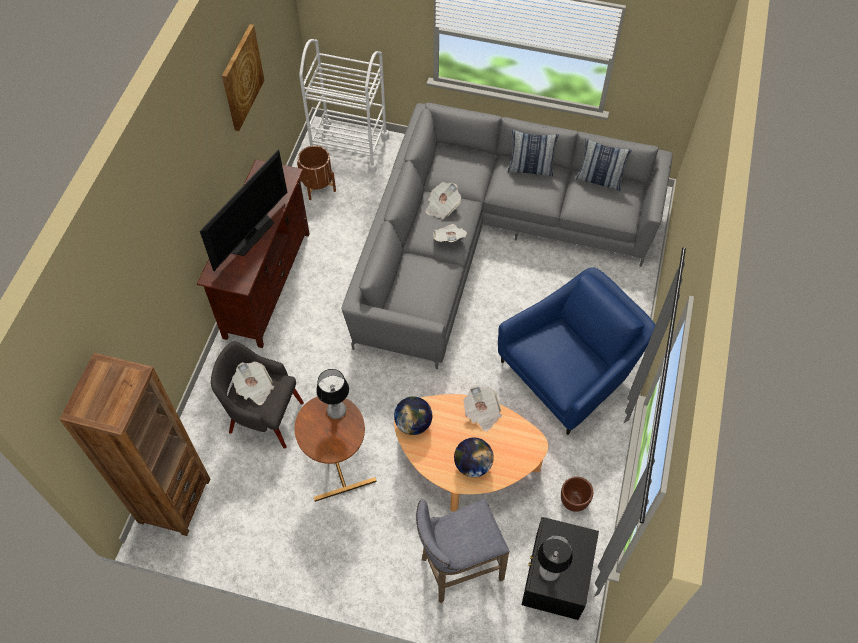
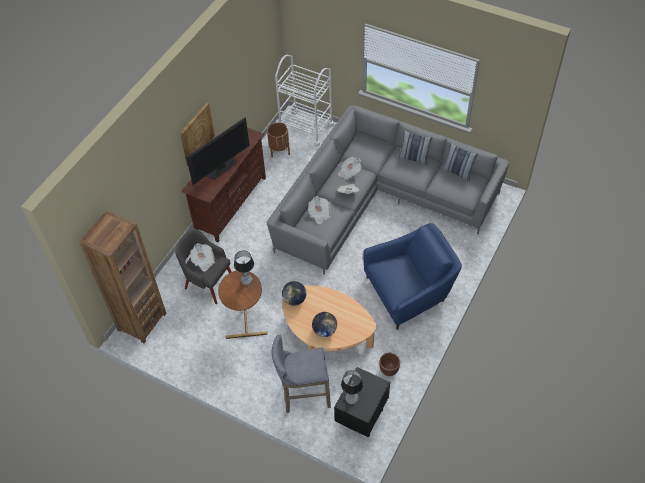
camera: 15 degrees right, 5 degrees down
(241, 77) = (232, 71): picture -> picture (196, 134)
(482, 413) = (339, 301): newspaper -> newspaper (319, 214)

